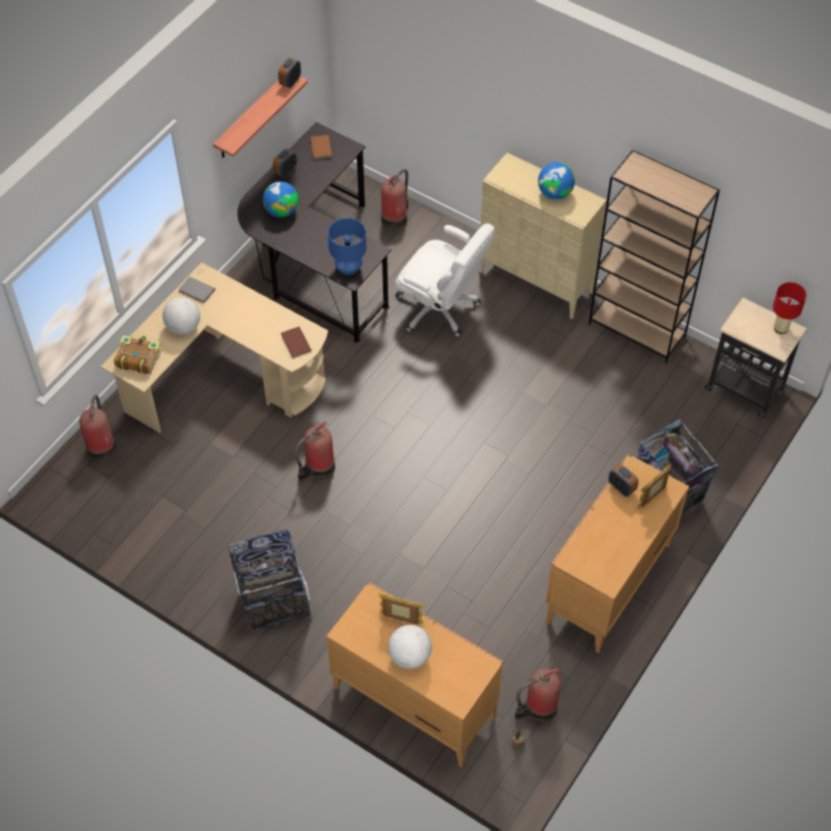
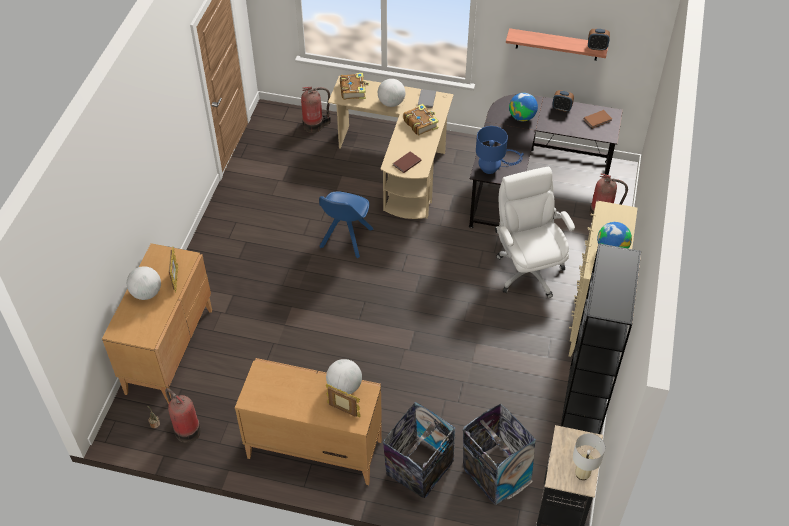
camera: 70 degrees right, 5 degrees down
(235, 309) = (420, 123): none -> book
(274, 601) = (227, 249): trash can -> trash can (495, 474)
(318, 469) = (345, 239): fire extinguisher -> blue chair
(441, 311) = (527, 268): white office chair -> white office chair turned 150 degrees clockwise
(621, 488) = (344, 387): alarm clock -> globe
(637, 330) = (583, 406): beige bookcase -> black bookcase
(780, 328) = (582, 473): red table lamp -> white table lamp

